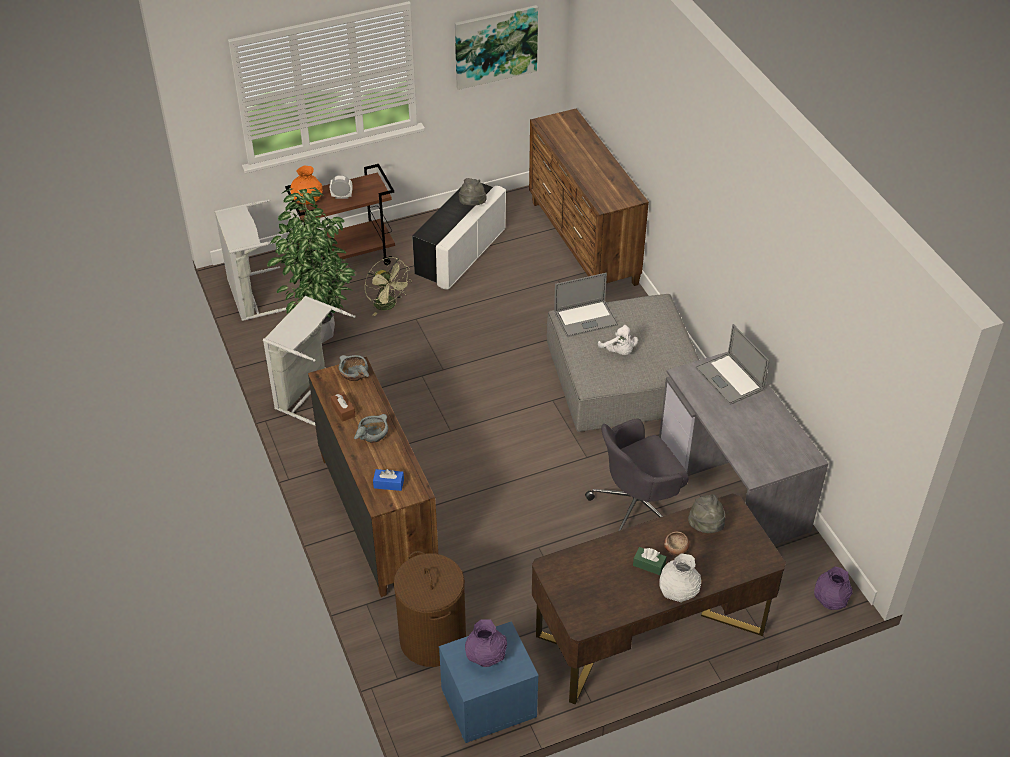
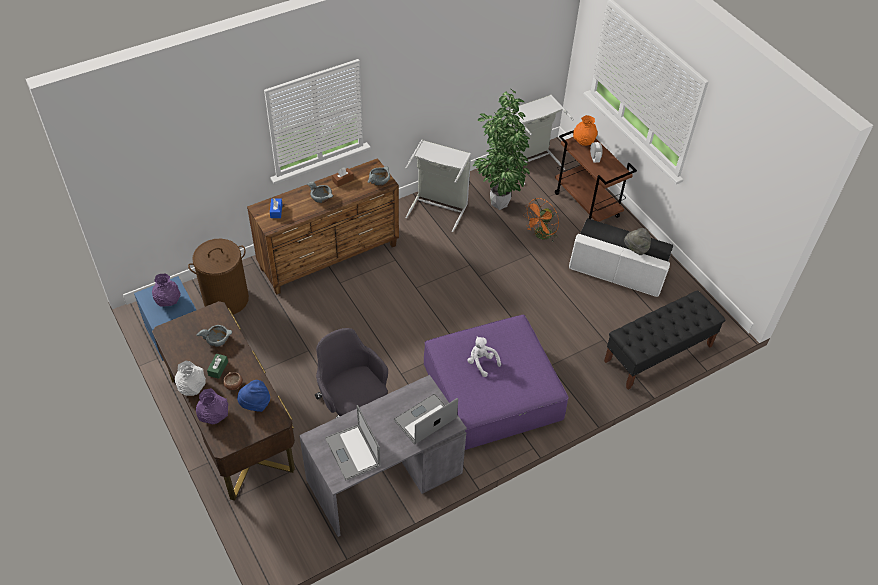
camera: 80 degrees right, 5 degrees up
(388, 306) = (541, 236): green fan -> orange fan
(495, 46) = (744, 178): picture -> none
(583, 243) = (658, 354): brown dresser -> black bench
(585, 318) = (516, 337): laptop -> laptop (352, 452)
(600, 565) = (217, 340): none -> grey bowl
(619, 352) = (481, 362): white plush toy -> white plush toy turned 90 degrees clockwise
(623, 380) = (491, 393): grey ottoman -> purple ottoman
(706, 527) = (255, 404): grey hat -> blue hat
(830, 600) = (266, 550): purple vase -> purple vase (214, 416)

